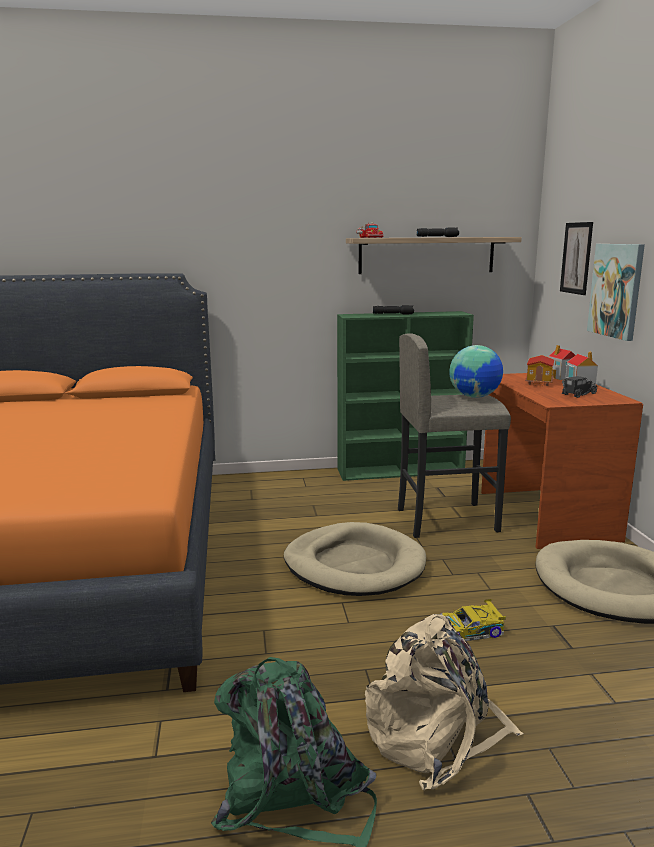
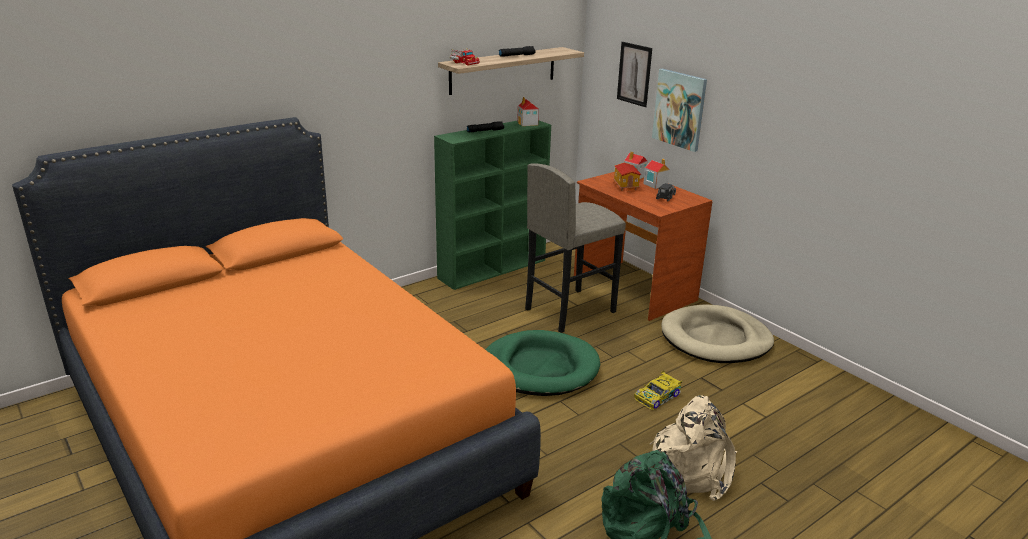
camera: 30 degrees left, 10 degrees up
(354, 565) = (539, 368): beige dog bed -> green dog bed
(448, 313) = (527, 123): none -> toy house
(475, 396) = (590, 208): globe -> none

